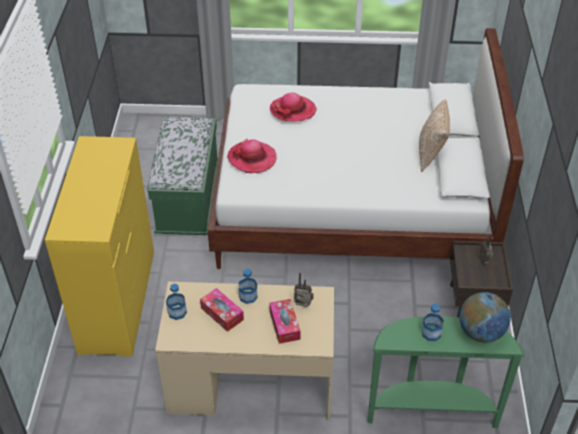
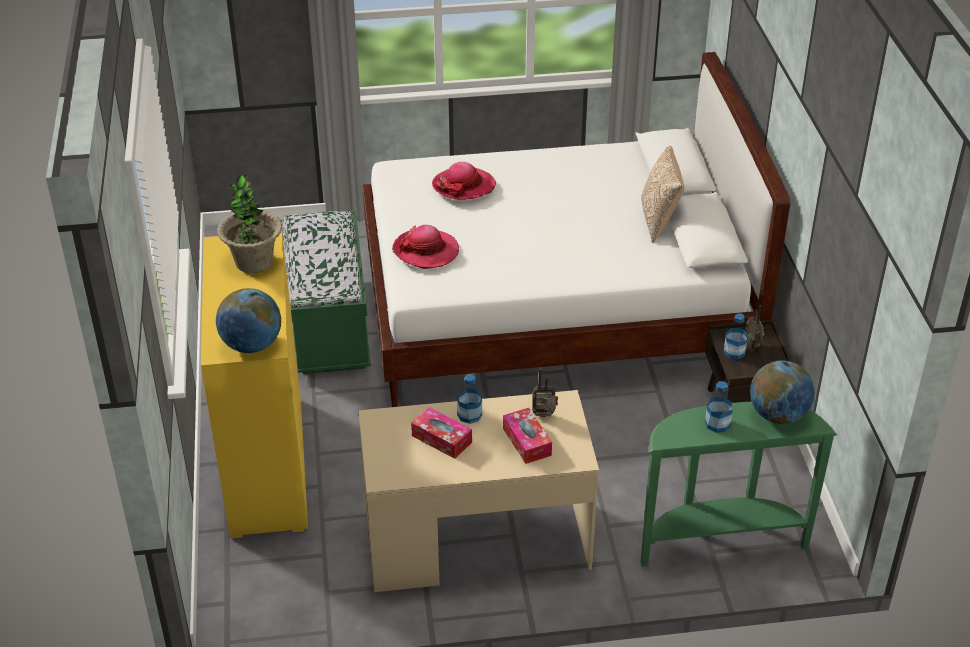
camera: 10 degrees left, 5 degrees down
(86, 228) = (252, 345): none -> globe
(108, 160) = (253, 262): none -> potted plant
(177, 312) = (382, 445): bottle -> bottle (734, 352)

